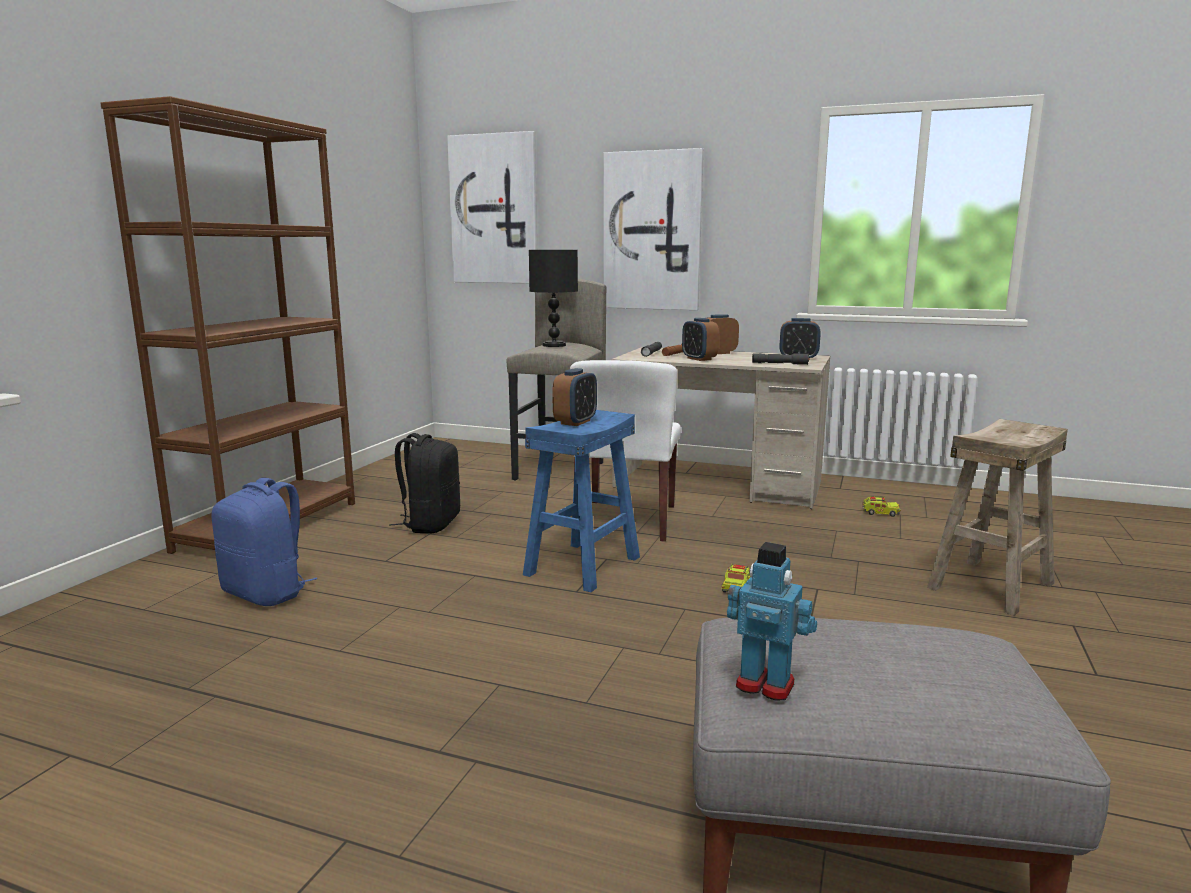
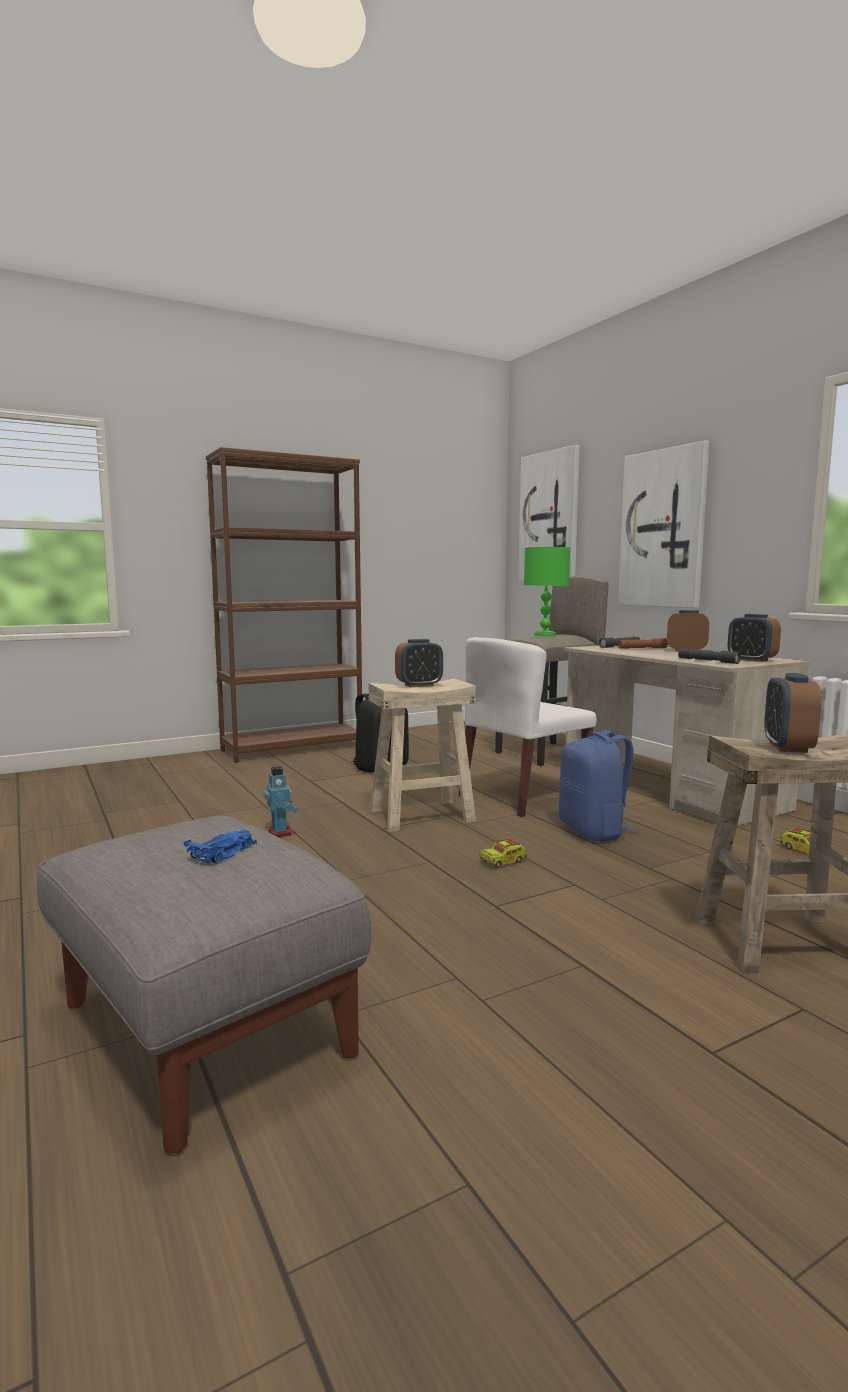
camera: 40 degrees right, 5 degrees down
(267, 593) = (220, 781): blue backpack -> blue backpack (594, 831)
(554, 345) = (545, 635): black table lamp -> green table lamp
(582, 565) = (421, 815): blue stool -> beige stool
(699, 359) = (643, 652): alarm clock -> alarm clock (788, 747)
(765, 684) = (111, 841): toy robot -> toy robot (280, 832)
(881, 650) = (223, 853): none -> blue toy car

